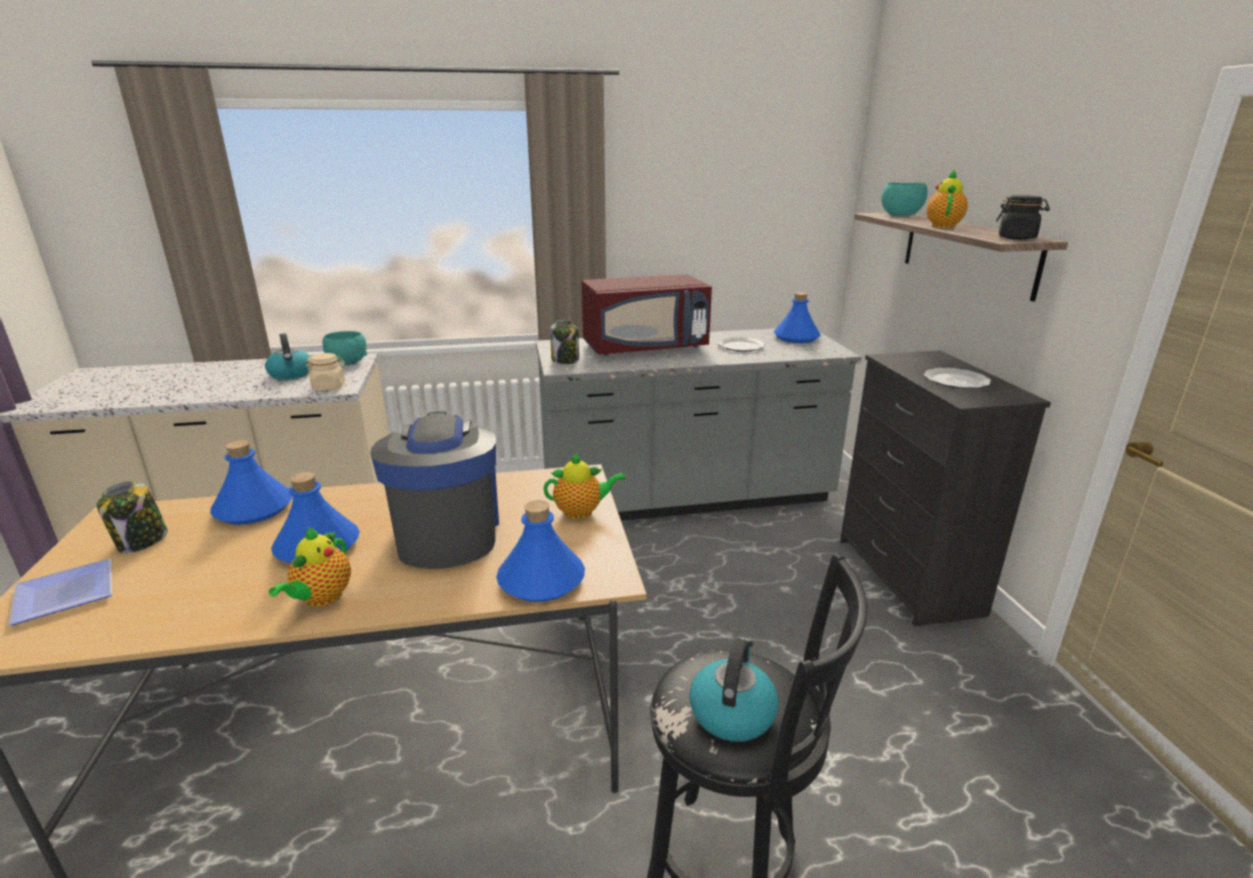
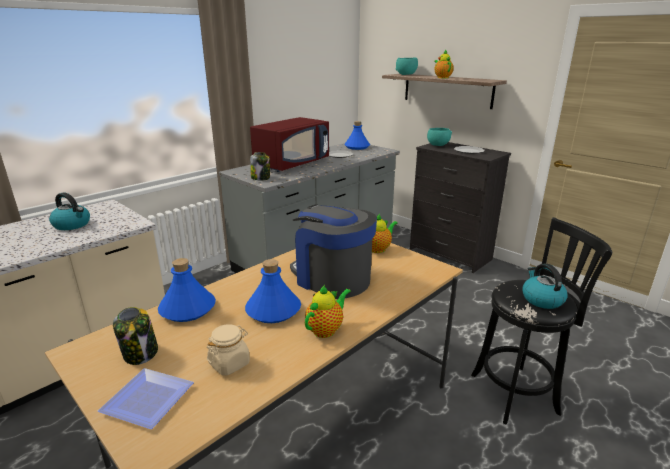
camera: 35 degrees left, 0 degrees up
(321, 598) = (326, 329): teapot -> teapot turned 120 degrees counterclockwise
(329, 387) = (125, 225): beige jar -> beige jar (229, 363)
(347, 363) = (104, 209): turquoise bowl -> turquoise bowl (437, 145)
(542, 580) = (414, 280): blue bottle -> none
(1017, 238) = (487, 80): black jar -> none

